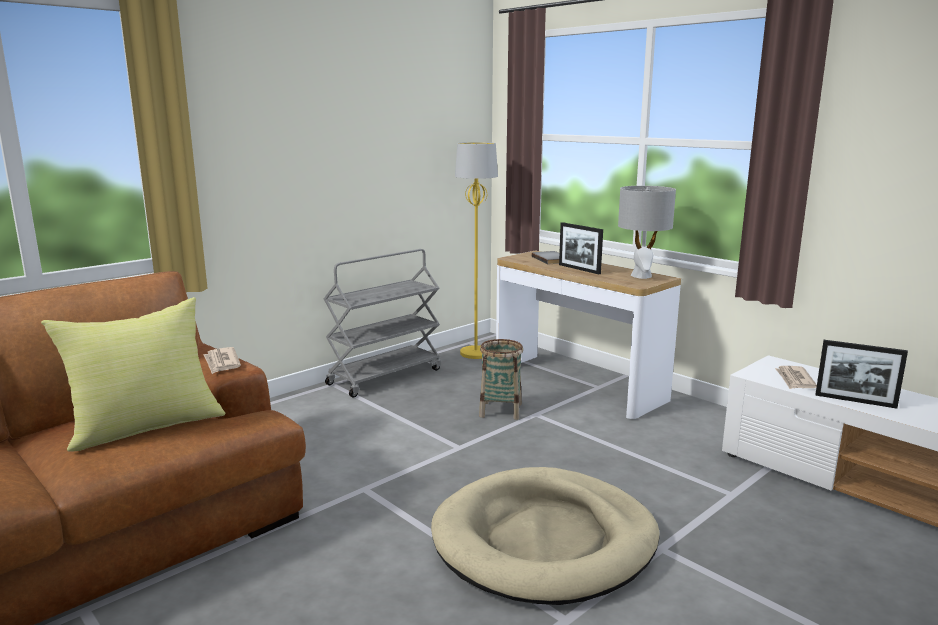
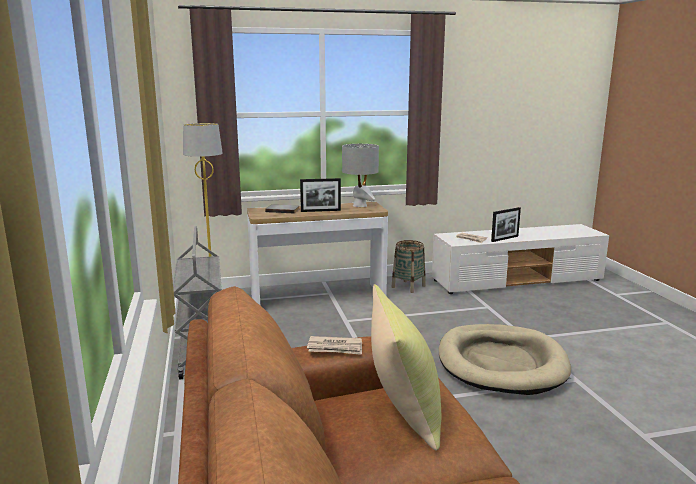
camera: 60 degrees left, 0 degrees up
(500, 410) = (326, 329): basket -> basket (408, 286)

